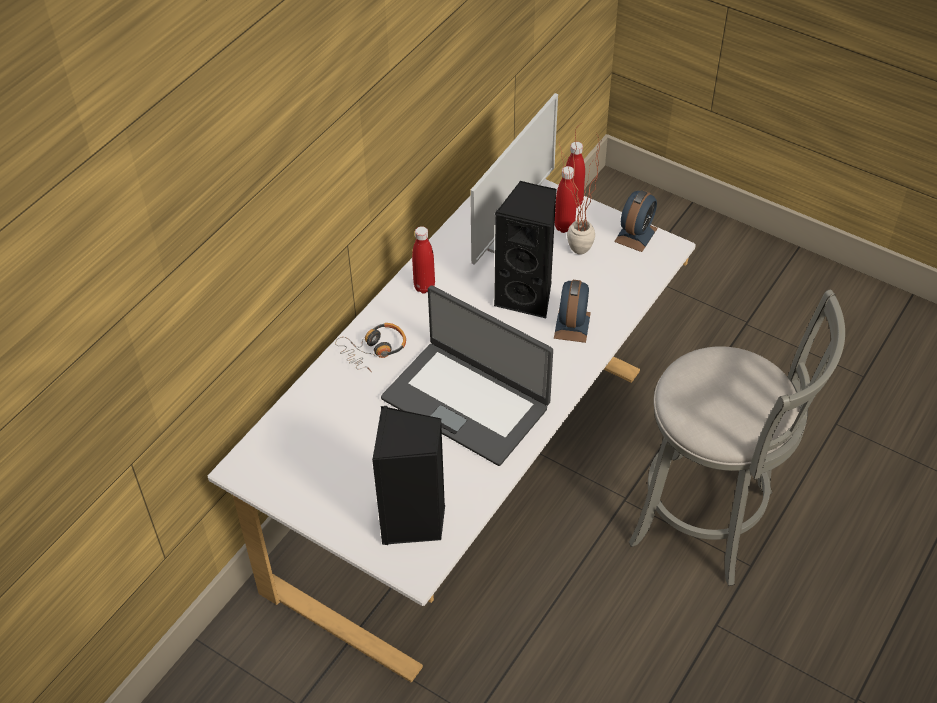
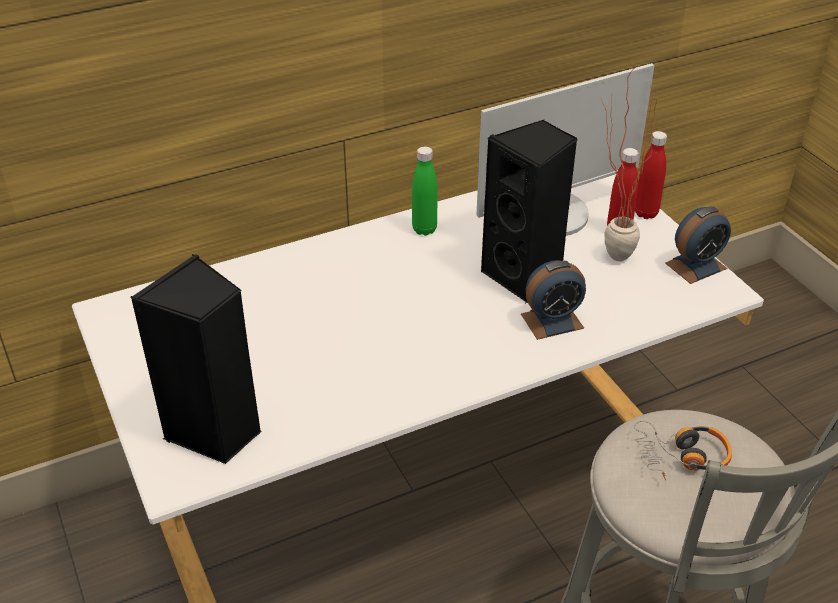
camera: 30 degrees right, 10 degrees down
(374, 350) = (325, 263): headphones -> headphones (681, 456)
(424, 287) = (424, 229): red bottle -> green bottle
(466, 401) = (375, 345): laptop -> none
(572, 325) = (552, 321): alarm clock -> alarm clock turned 150 degrees counterclockwise

